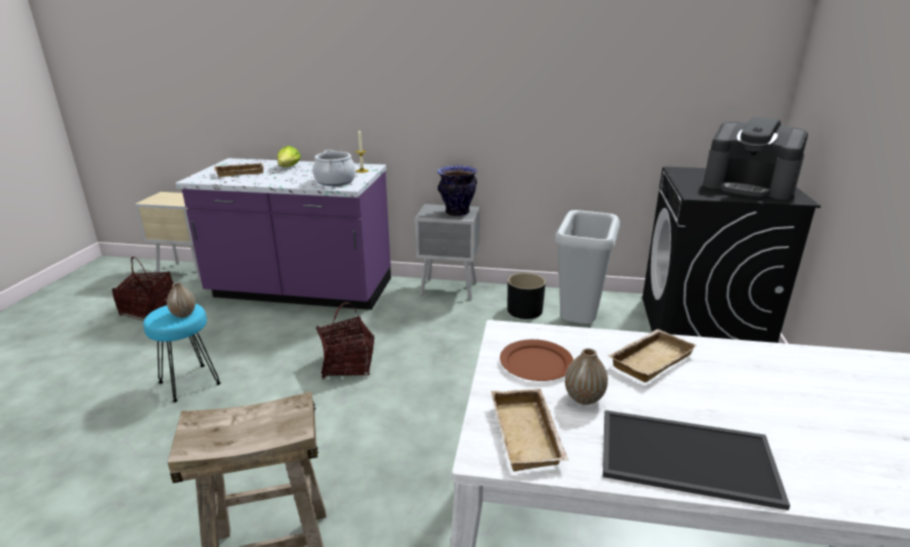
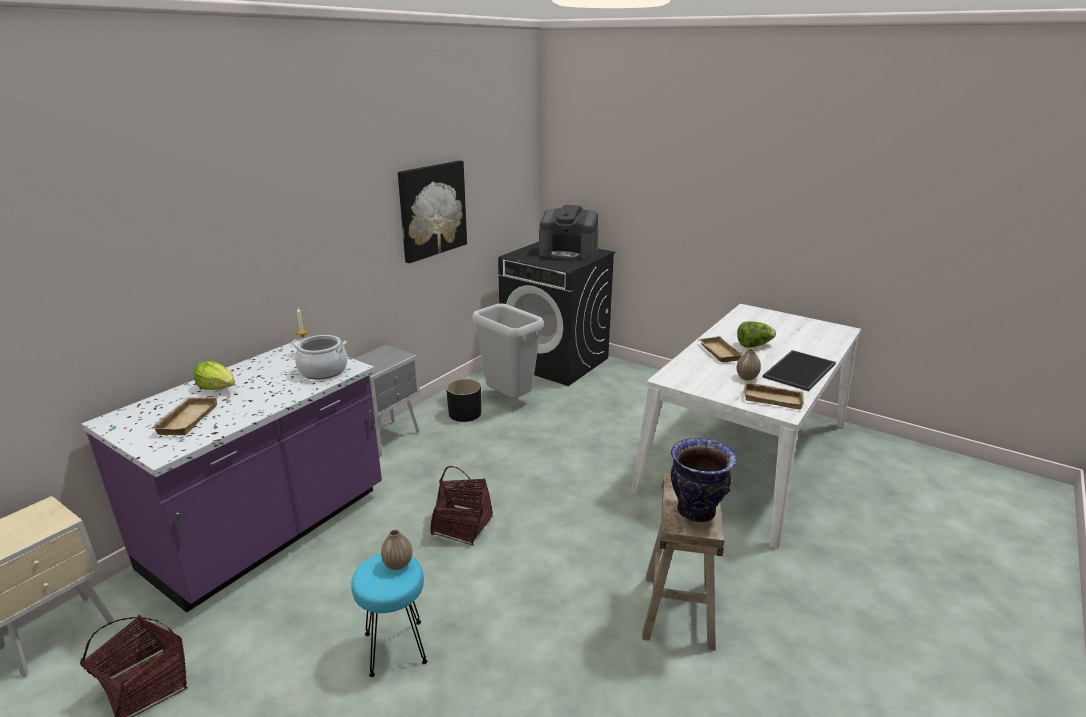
camera: 65 degrees left, 0 degrees up
(457, 213) = (387, 356): vase -> vase (695, 512)
(536, 363) = (707, 380): brown plate -> none
(570, 86) = (432, 210): none -> picture
(730, 390) = (753, 345): none -> lettuce
(749, 187) = (569, 253): coffee machine -> coffee machine turned 45 degrees clockwise

